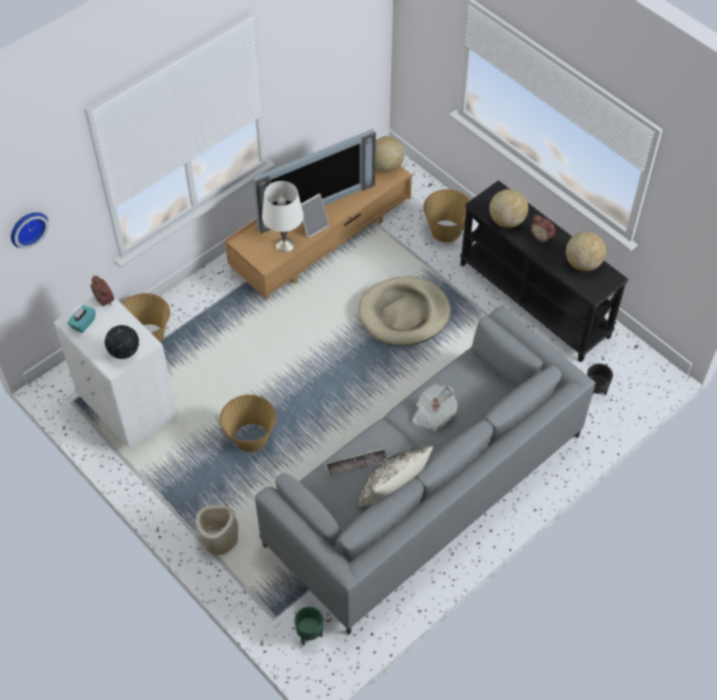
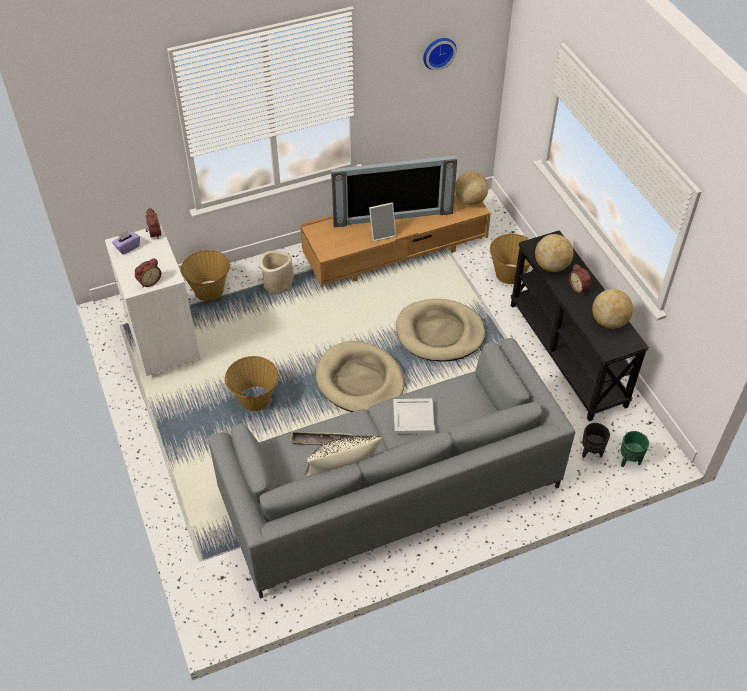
camera: 20 degrees right, 5 degrees down
(27, 227) = (100, 148): wall clock -> wall clock (438, 52)
(83, 323) = (127, 247): turquoise tissue box -> purple tissue box
(125, 354) = (149, 281): globe -> alarm clock
(219, 539) = (187, 476): beige planter -> beige planter (277, 283)
(284, 245) = (350, 241): white table lamp -> none
(310, 635) = (225, 586): green planter -> green planter (629, 461)
(347, 387) = (360, 381): none -> beige dog bed
(433, 414) = (413, 418): newspaper -> white tray

